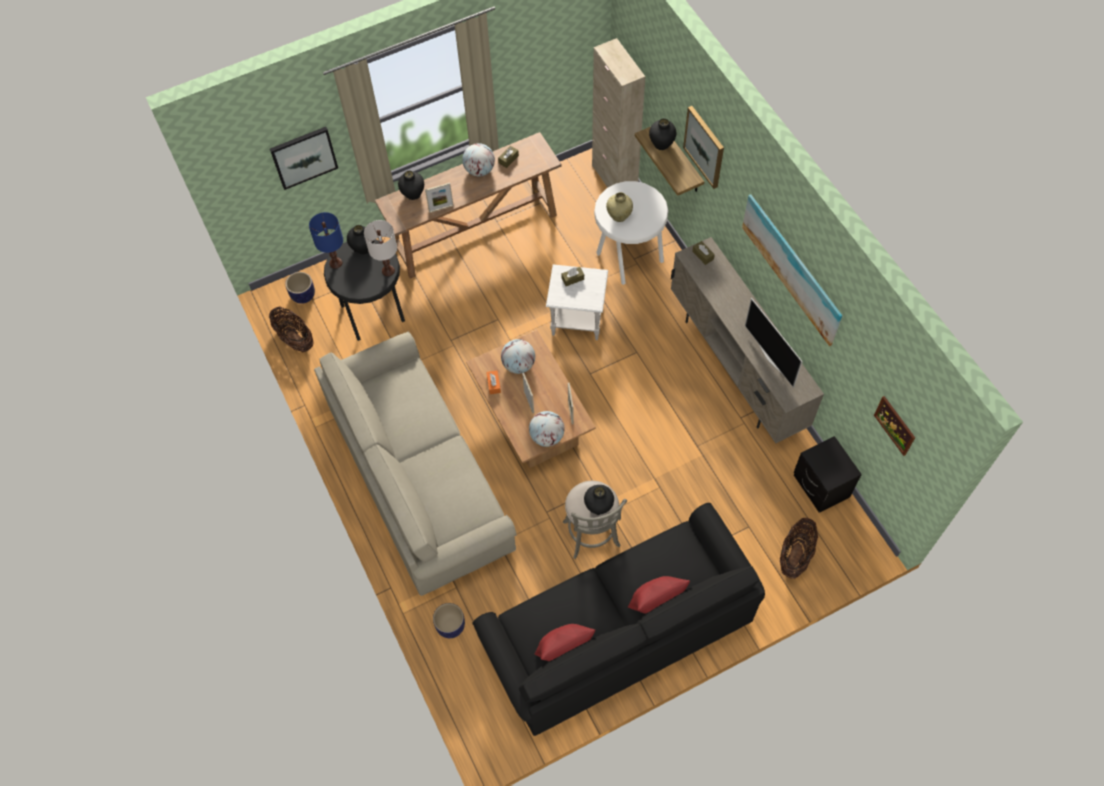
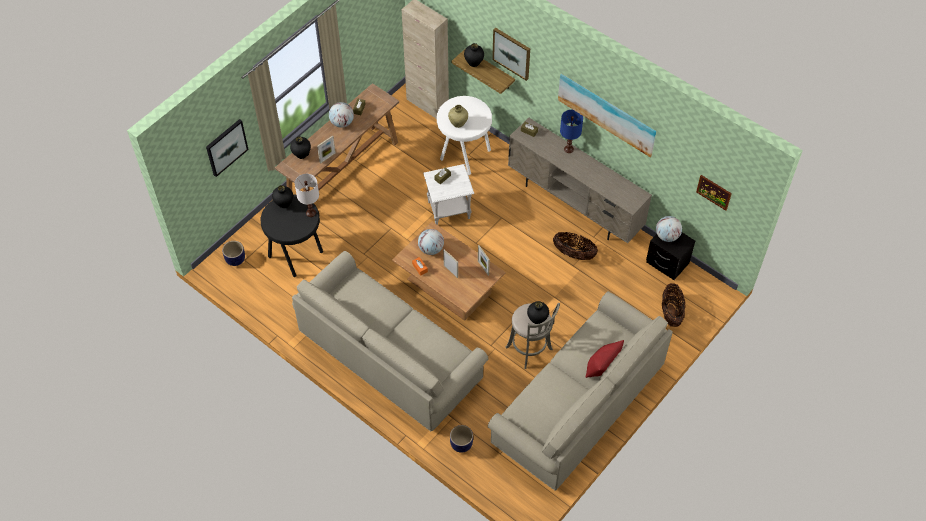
camera: 25 degrees left, 5 degrees down
(295, 339) = (245, 292): basket -> basket (574, 253)
(336, 263) = (269, 220): blue table lamp -> blue table lamp (569, 149)
(547, 436) = (475, 289): globe -> globe (667, 236)
(563, 649) = (556, 419): red pillow -> none
(618, 632) = (578, 405): black sofa -> beige sofa
(771, 358) = (606, 183): television -> none

